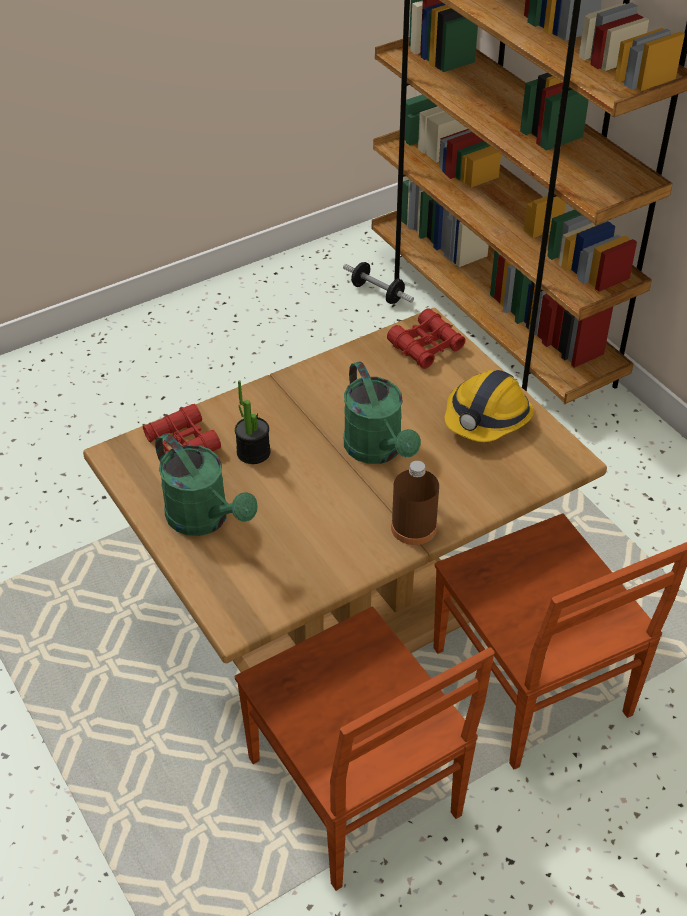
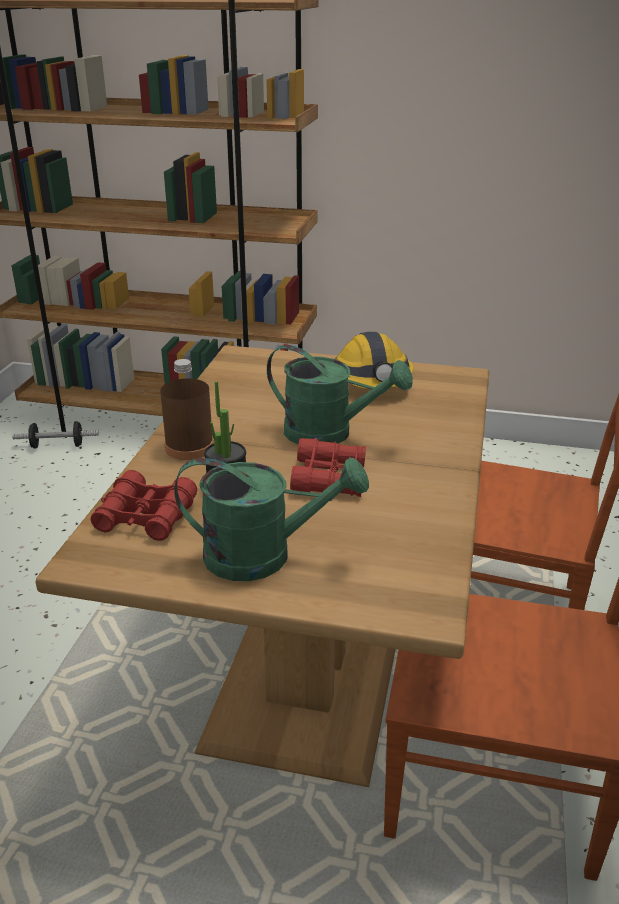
camera: 45 degrees left, 15 degrees down
(413, 527) = (440, 461): brown bottle -> brown bottle (189, 447)
(426, 346) = (257, 365): red binoculars -> red binoculars (329, 478)

